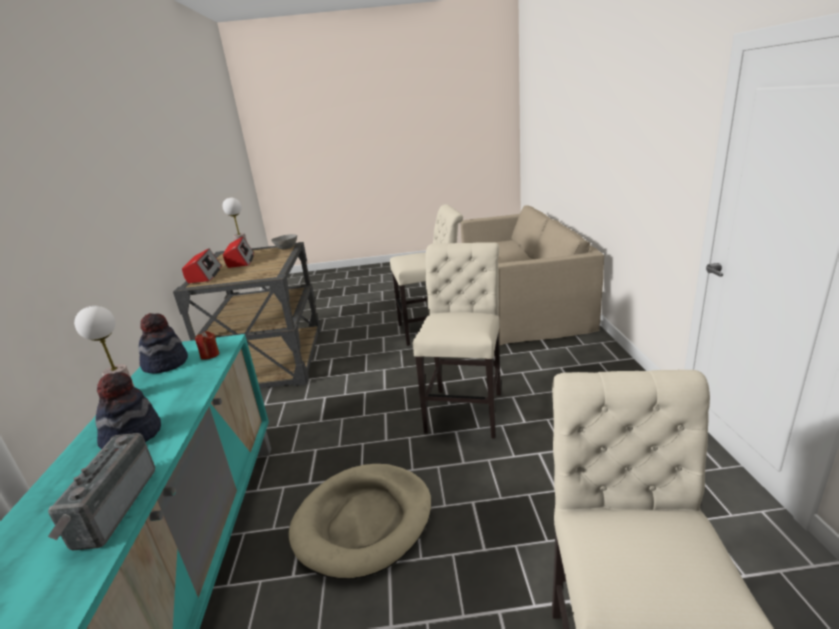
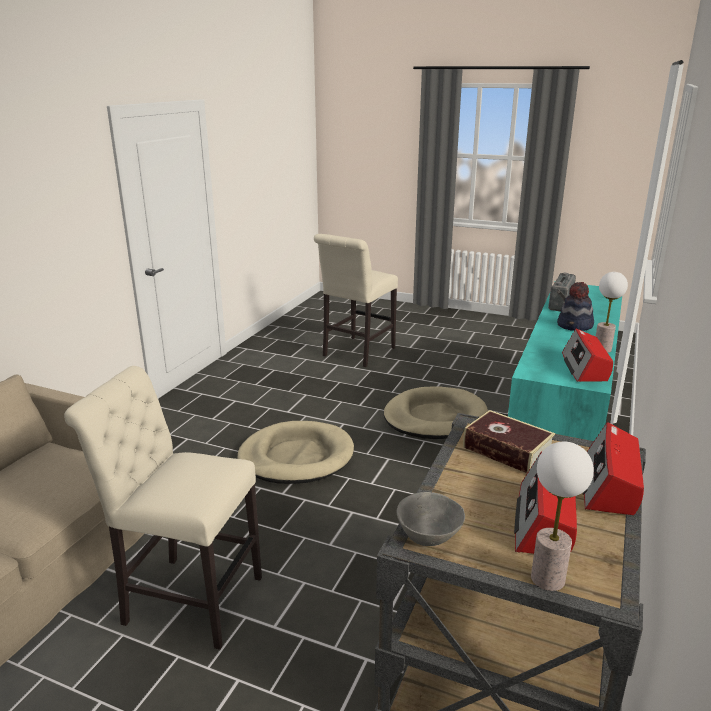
camera: 155 degrees left, 0 degrees up
(166, 364) = (585, 367): hat -> radio
(210, 355) = (543, 364): red candle -> none
(253, 272) = (507, 450): none -> book
(466, 409) = (296, 457): beige stool -> beige dog bed

